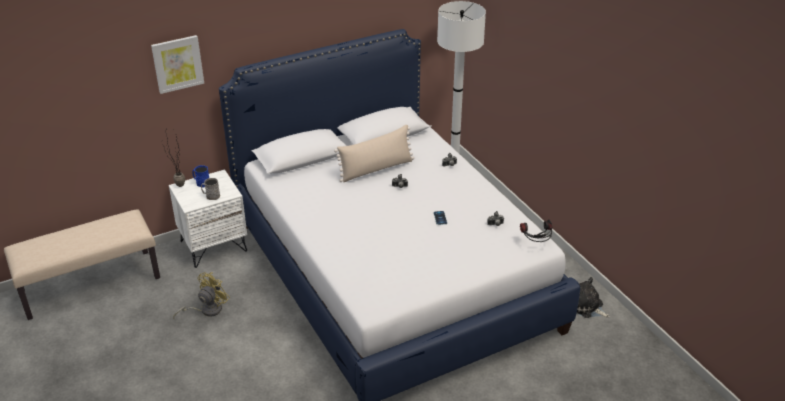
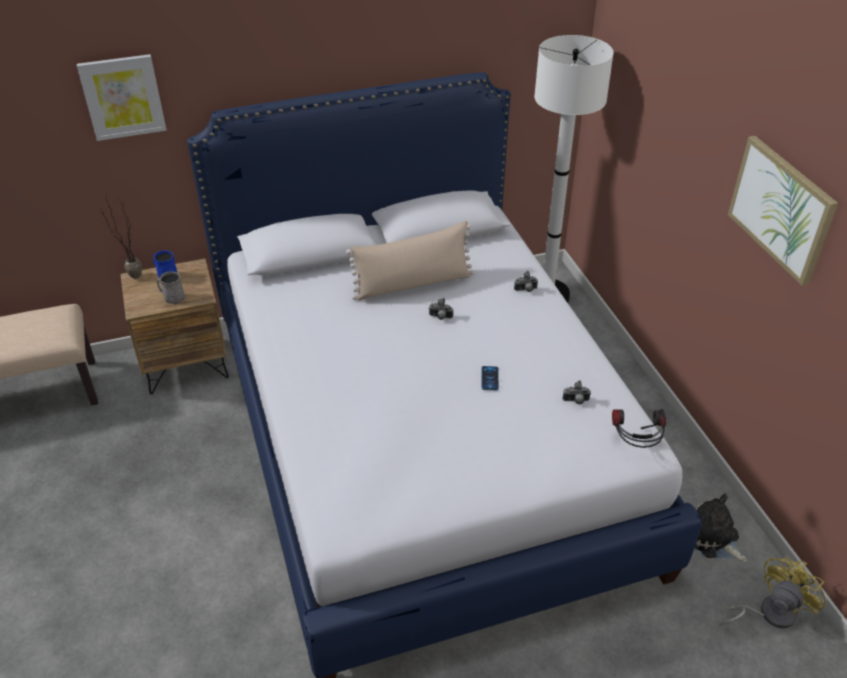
camera: 10 degrees right, 5 degrees up
(206, 310) = (144, 463): yellow fan -> yellow fan (769, 613)
(213, 246) = (186, 363): white nightstand -> brown nightstand
(600, 95) = (781, 208): none -> picture

